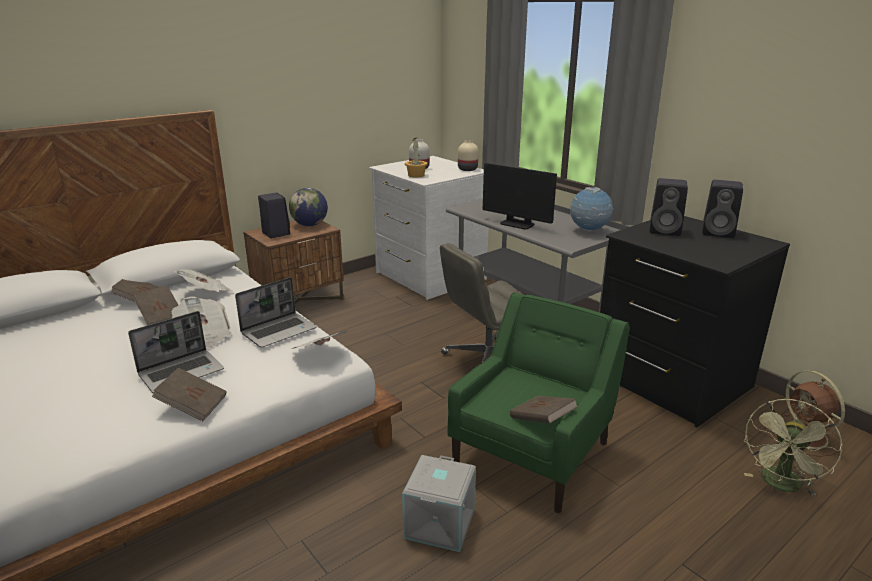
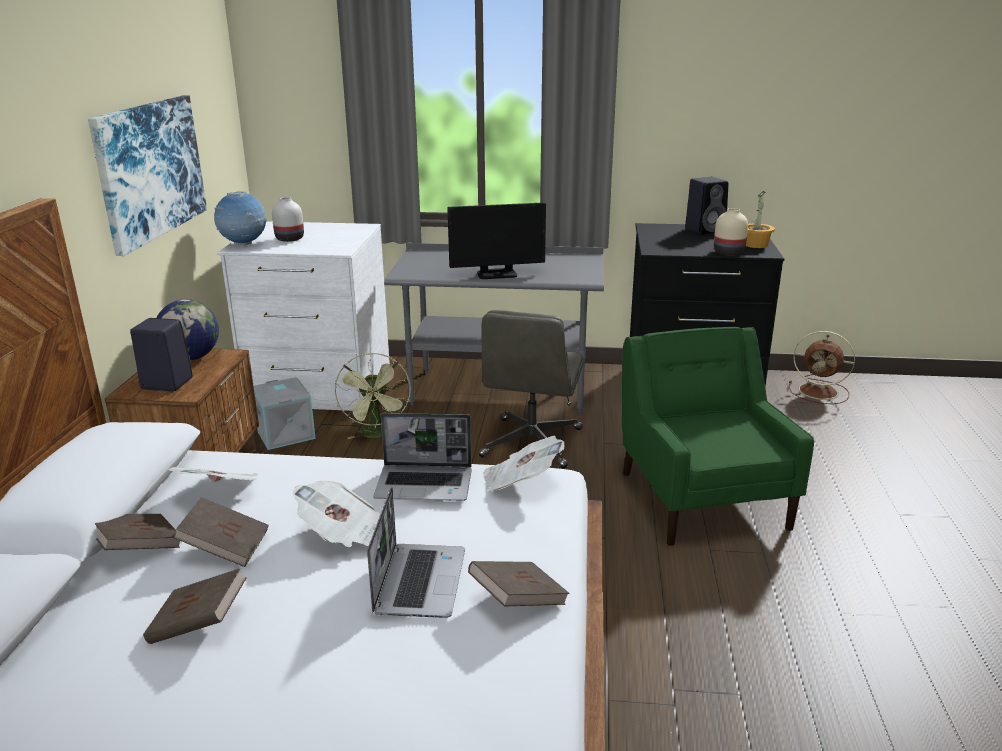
camera: 45 degrees left, 0 degrees up
(279, 331) = (425, 484): laptop -> laptop turned 90 degrees clockwise
(324, 106) = (150, 170): none -> picture
(416, 175) = (310, 247): potted plant -> potted plant (756, 245)
(441, 524) = (742, 594): grey storage box -> grey storage box (286, 434)
(467, 169) = (350, 227): beige vase -> beige vase (728, 252)
(542, 421) = (760, 446): brown book -> brown book (199, 624)
(589, 231) = (571, 262): globe -> globe (244, 245)
(666, 230) = (671, 239): black speaker -> none
(780, 485) = (859, 431): green fan -> green fan (378, 434)

